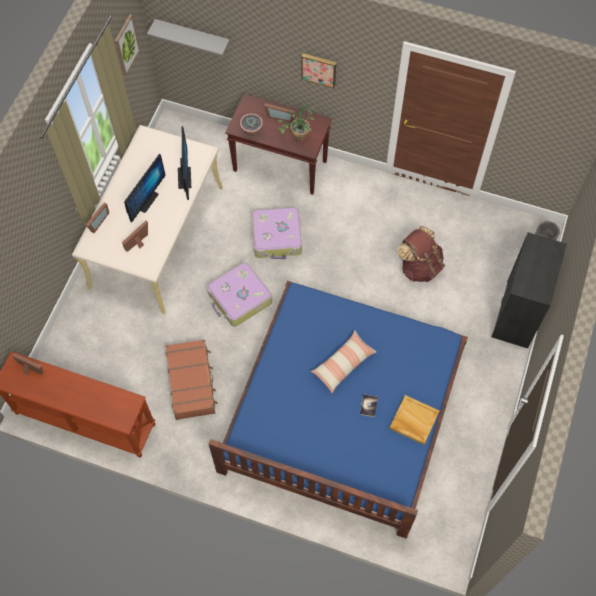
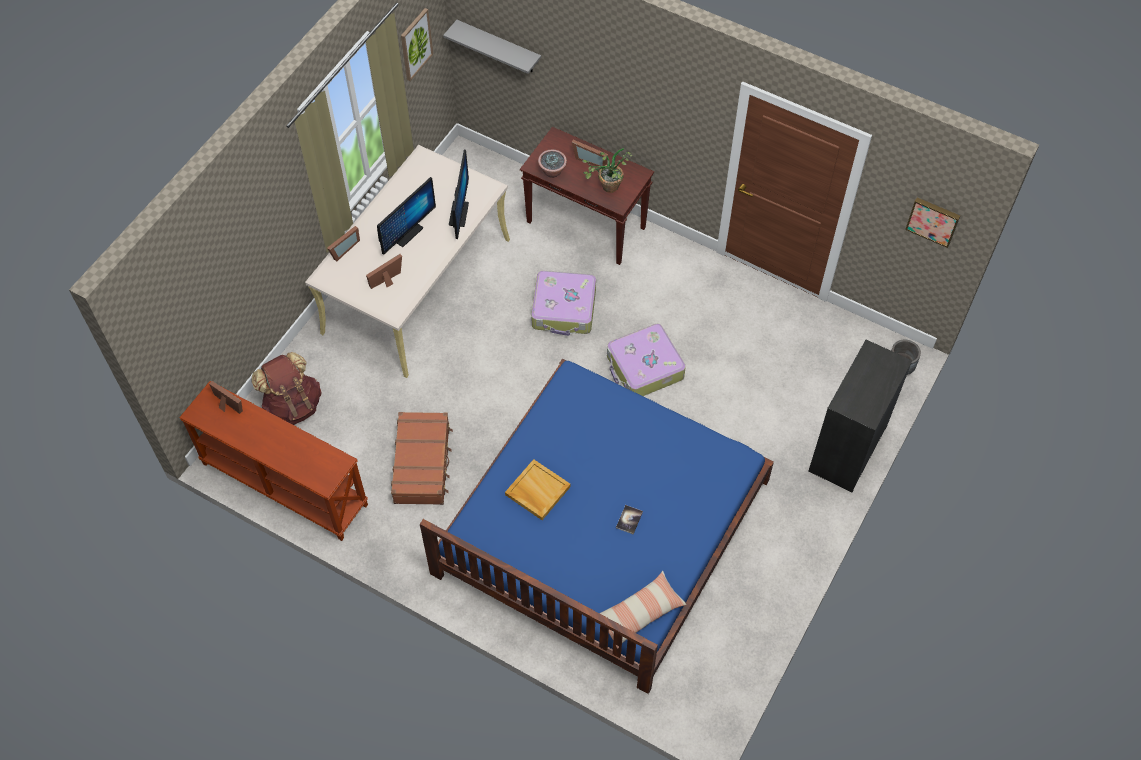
camera: 10 degrees right, 5 degrees down
(239, 299) = (502, 374): suitcase -> suitcase (644, 368)
(319, 69) = (642, 105): picture -> picture (933, 220)
(343, 364) = (608, 466): pillow -> pillow (640, 613)
(413, 420) = (681, 547): beige tray -> beige tray (537, 491)
(419, 266) = (735, 372): brown backpack -> brown backpack (293, 405)

